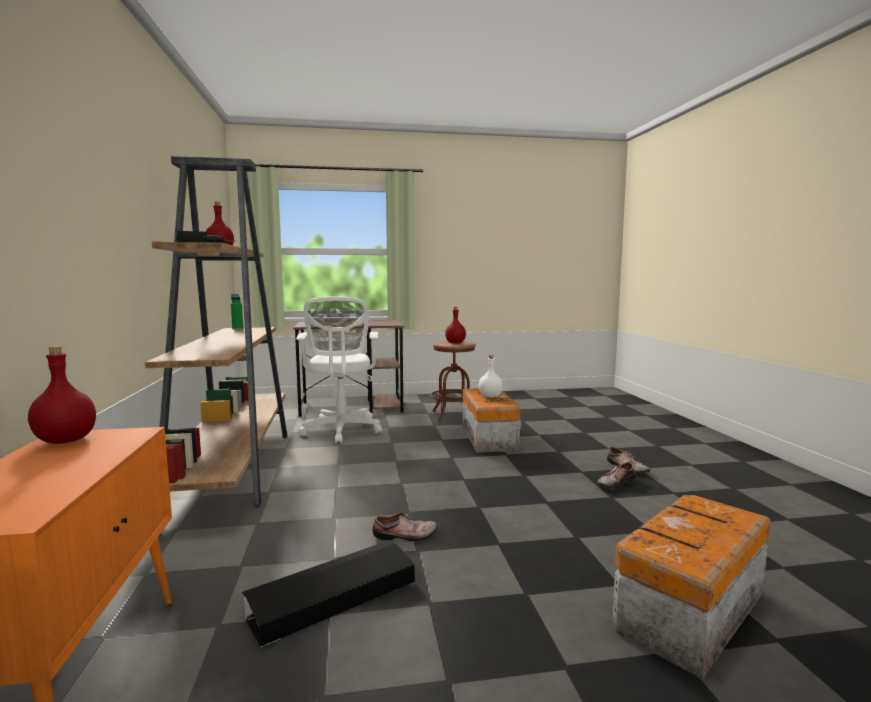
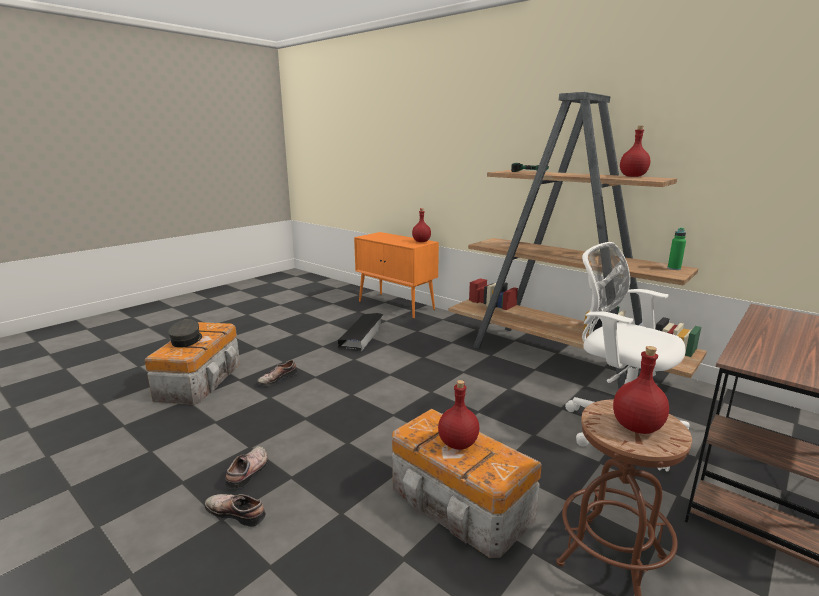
camera: 140 degrees right, 10 degrees up
(405, 536) = (370, 362): shoe -> shoe (276, 378)
(490, 396) = (458, 444): white bottle -> red bottle
(709, 527) = (186, 340): none -> grey cap

